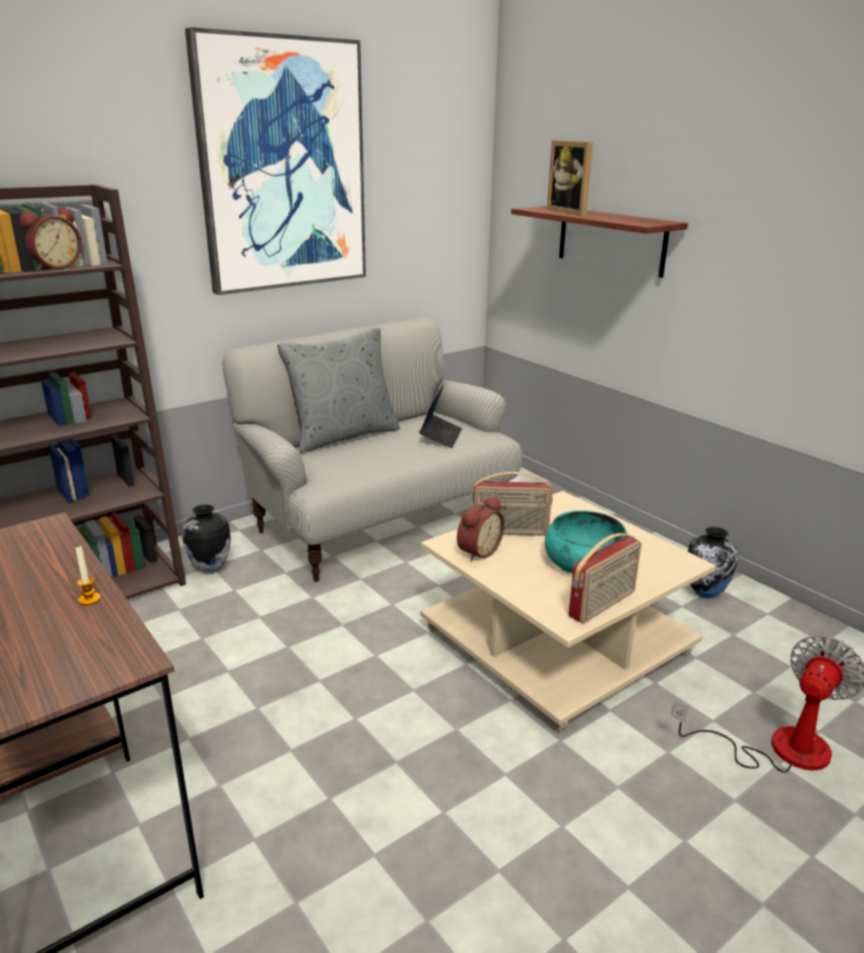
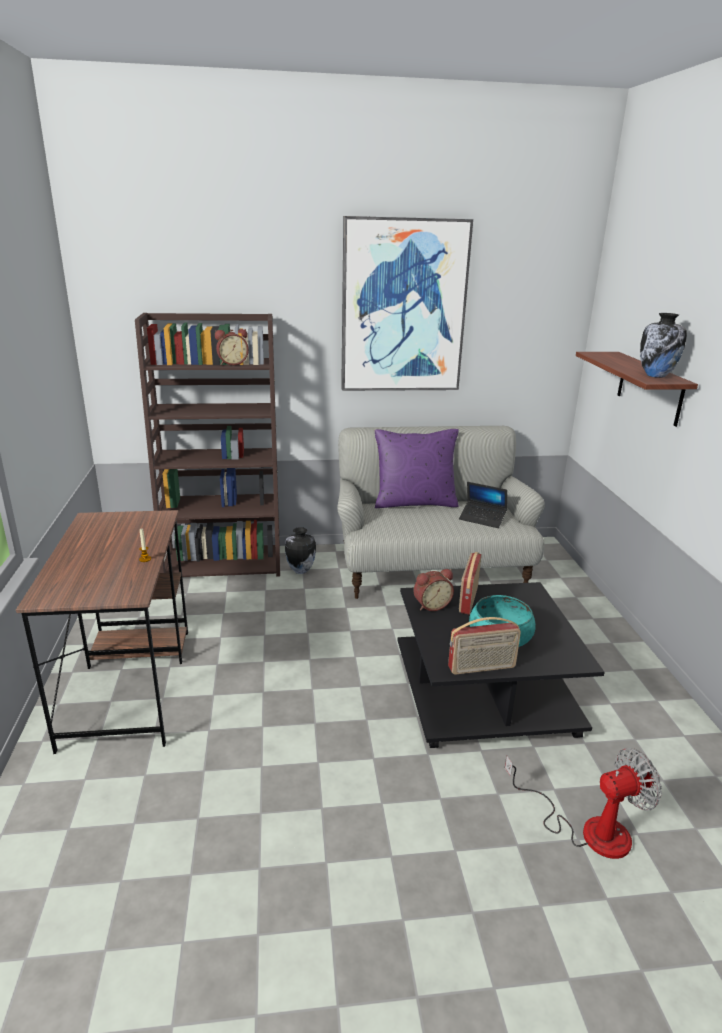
camera: 30 degrees right, 0 degrees up
(343, 436) = (414, 502): grey pillow -> purple pillow
(441, 436) = (482, 519): laptop -> laptop turned 75 degrees clockwise
(510, 532) = (467, 599): radio -> radio turned 75 degrees clockwise
(556, 639) = (485, 690): beige coffee table -> black coffee table
(571, 212) = (618, 360): picture frame -> none
(706, 593) = (642, 701): vase -> vase (656, 375)

